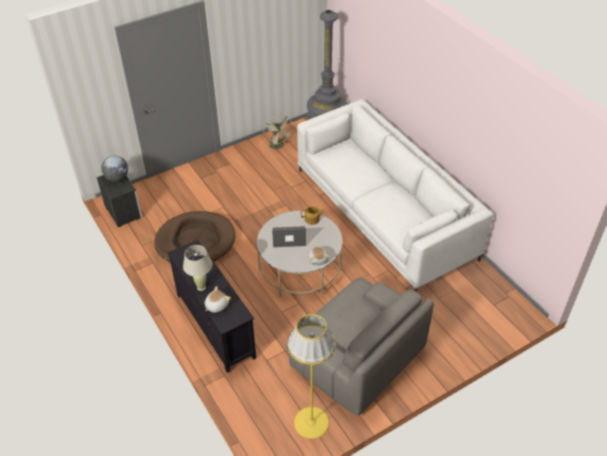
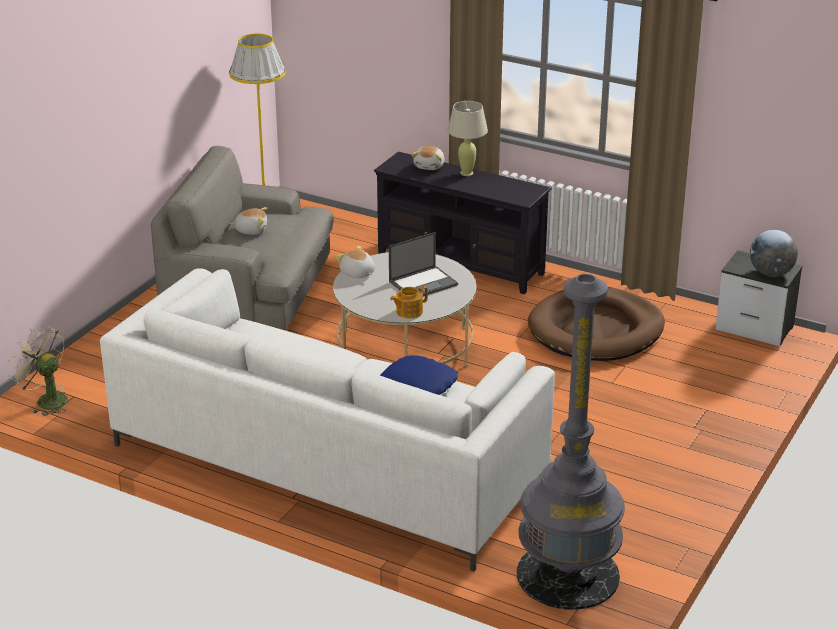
camera: 150 degrees right, 15 degrees down
(278, 146) = (636, 511): beige fan -> beige fan (46, 400)
(344, 169) = (418, 385): none -> blue pillow
(356, 326) = (251, 230): none -> plush toy

